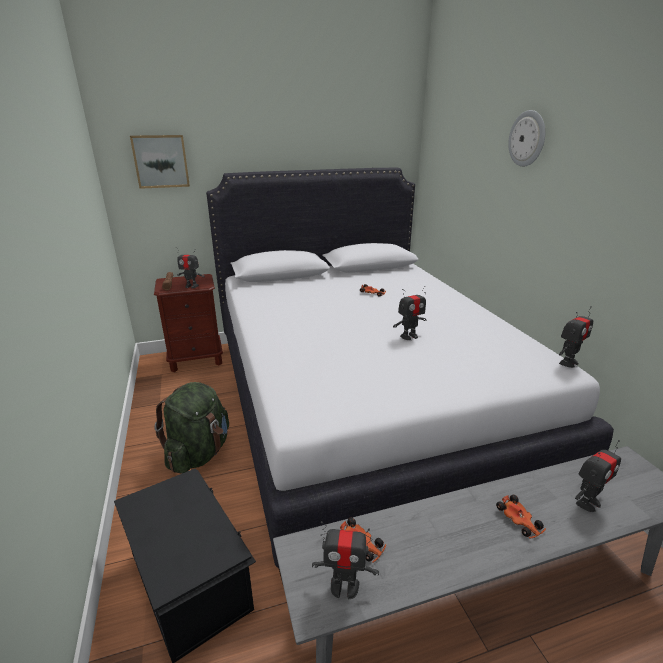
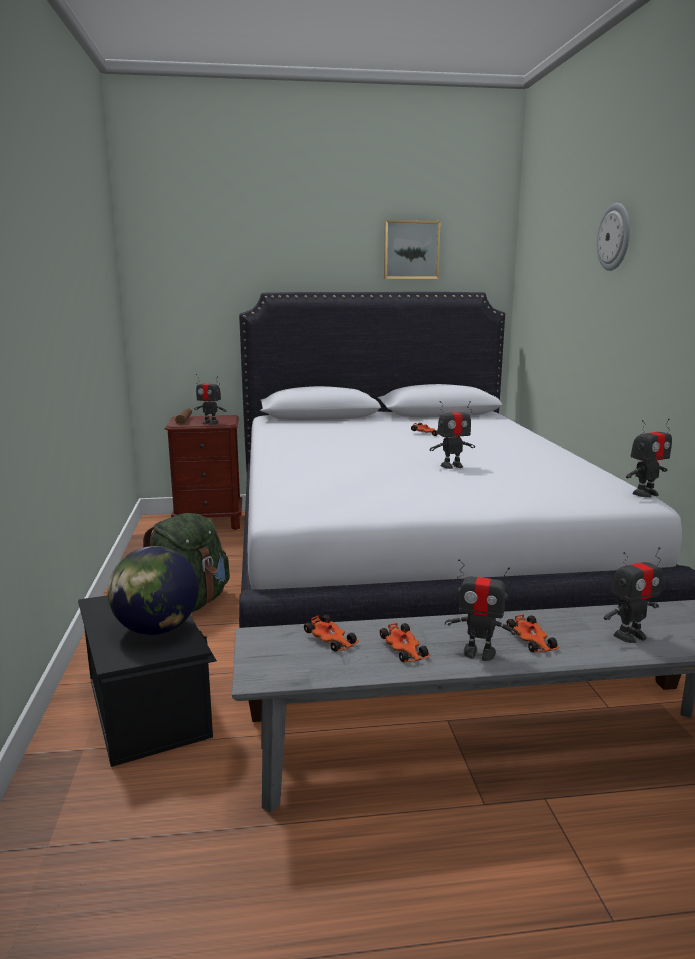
camera: 10 degrees right, 10 degrees down
(161, 161) = (191, 278): picture -> picture (411, 250)
(195, 533) = (156, 629): none -> globe
(344, 586) = (299, 665): toy robot -> toy robot (479, 653)
(425, 549) = (404, 650): none -> toy car

